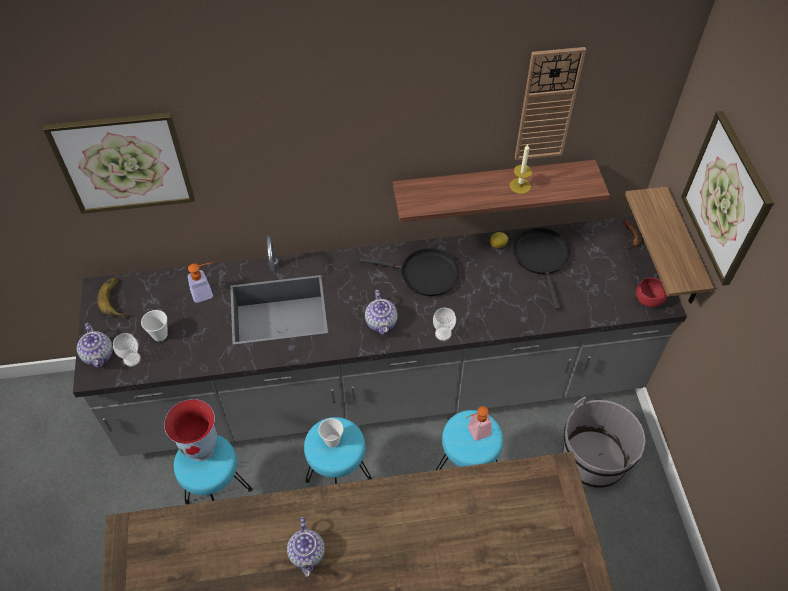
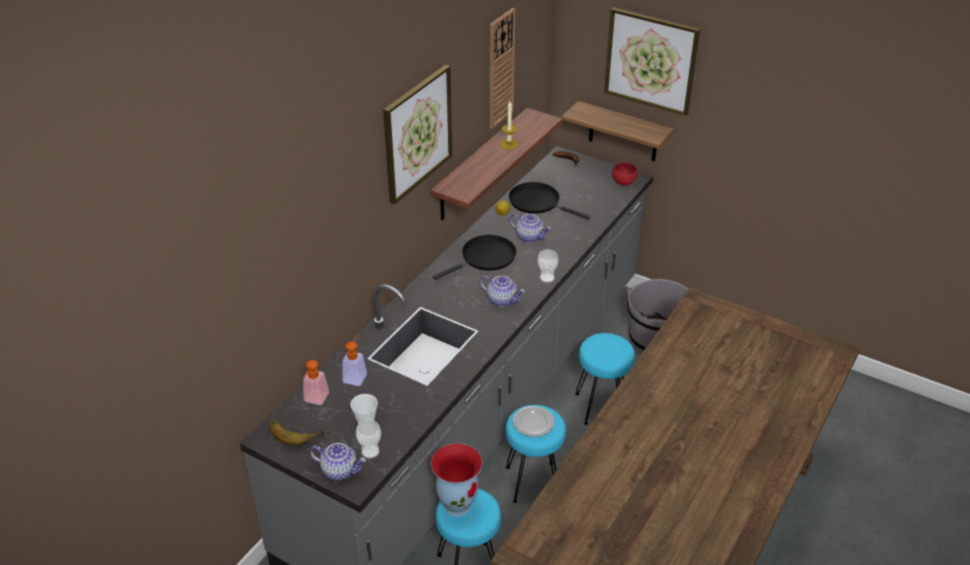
camera: 50 degrees left, 15 degrees down
(123, 162) = (270, 266): picture -> picture (417, 133)
(307, 554) = (644, 455): teapot -> teapot (530, 237)
(332, 440) = (533, 423): cup -> plate
(475, 432) = (606, 346): soap dispenser -> soap dispenser (314, 400)

